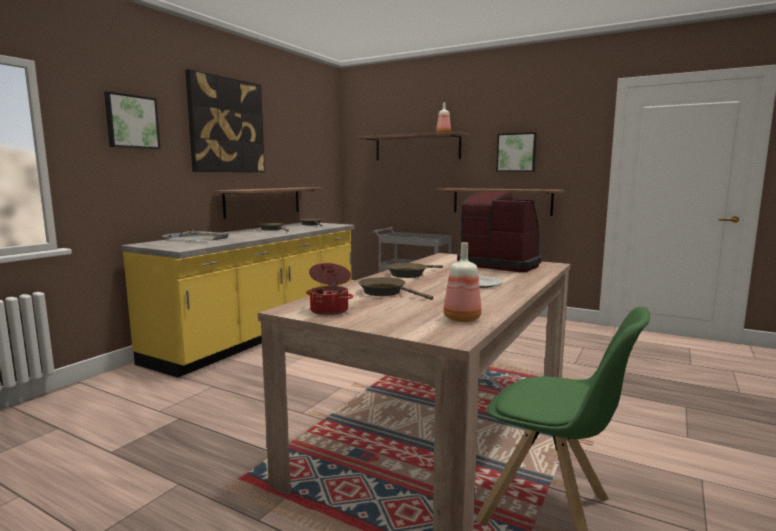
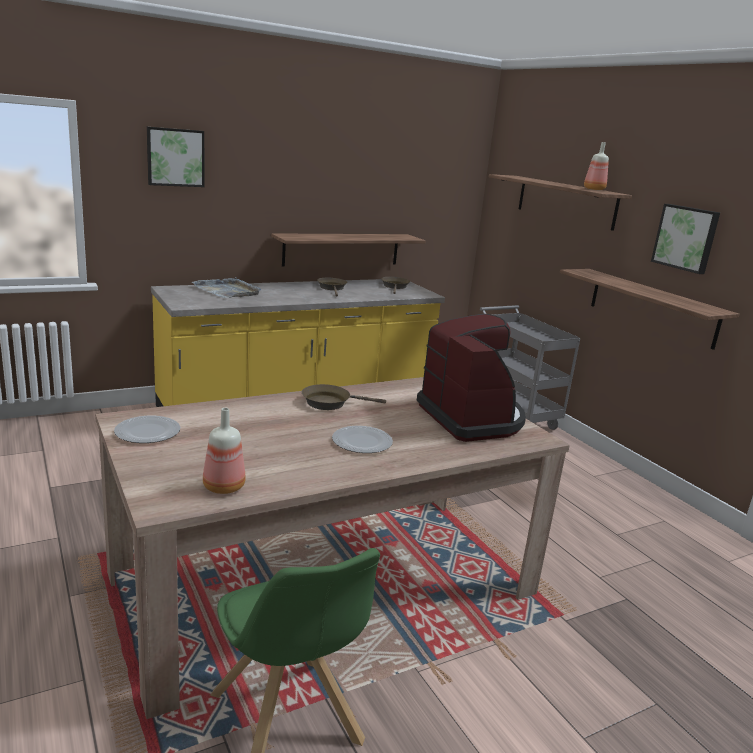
camera: 30 degrees right, 10 degrees up
(226, 125) = (298, 157): picture -> none
(330, 310) = (148, 432): cooking pot -> plate
(386, 292) = (244, 424): brown frying pan -> none

